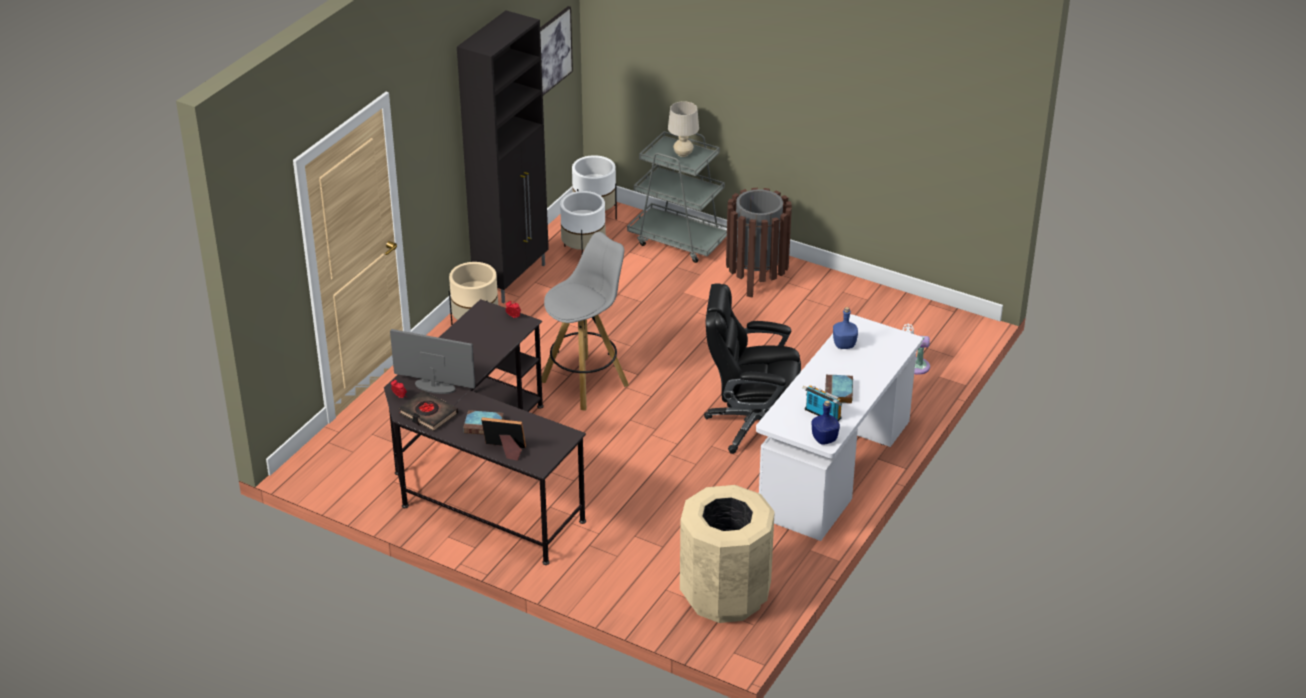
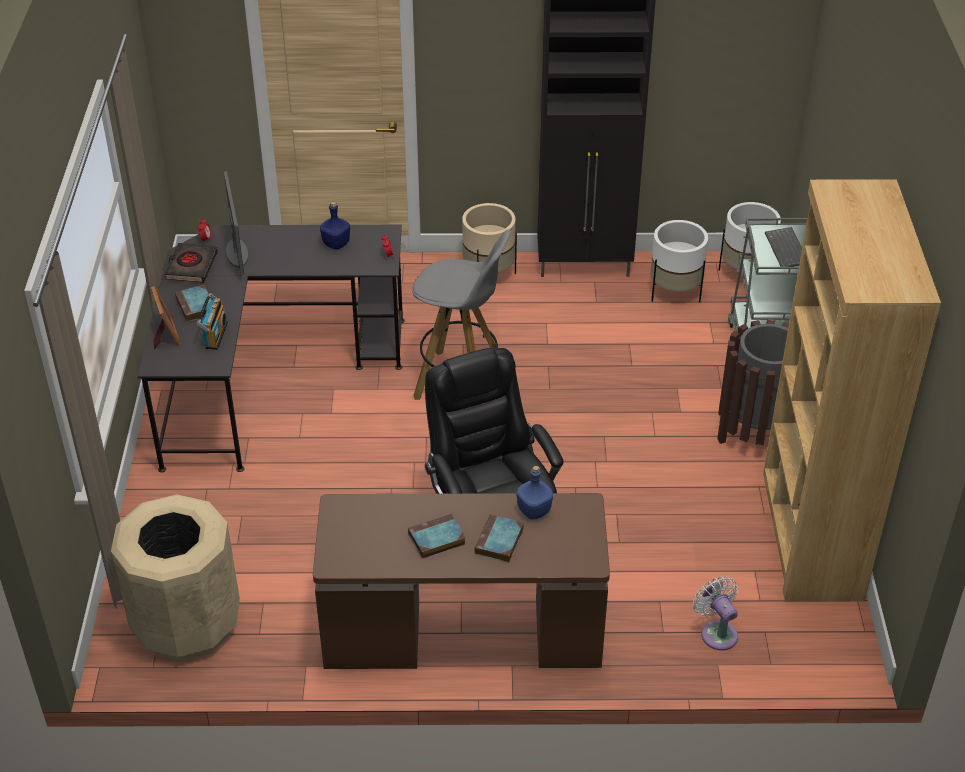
camera: 60 degrees right, 5 degrees up
(553, 51) = (746, 57): picture -> none
(683, 154) = (787, 249): beige table lamp -> keyboard
(821, 415) = (380, 541): radio -> radio (214, 335)
(824, 439) = (335, 560): blue bottle -> blue bottle (336, 244)
(835, 470) = (462, 635): white desk -> brown desk
(861, 368) = (499, 542): none -> book
(862, 297) = (810, 535): none -> brown bookcase

